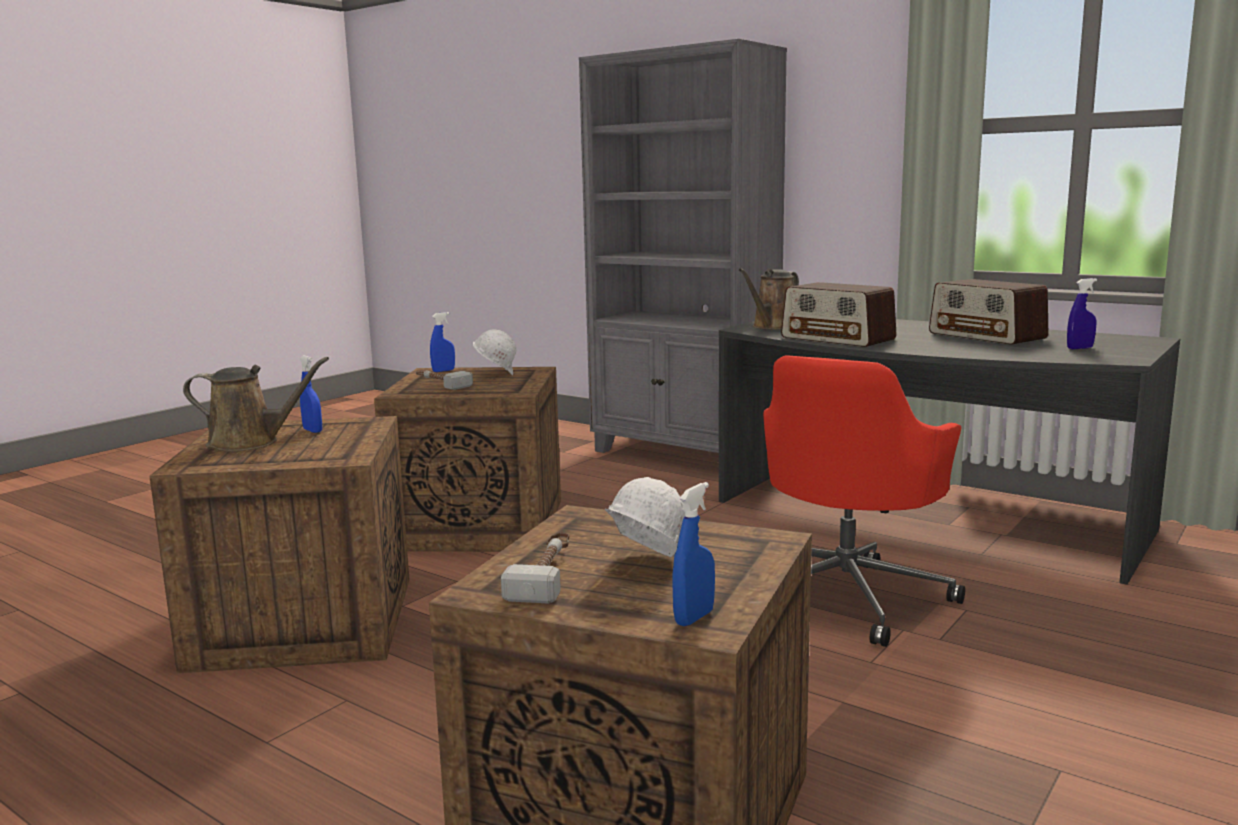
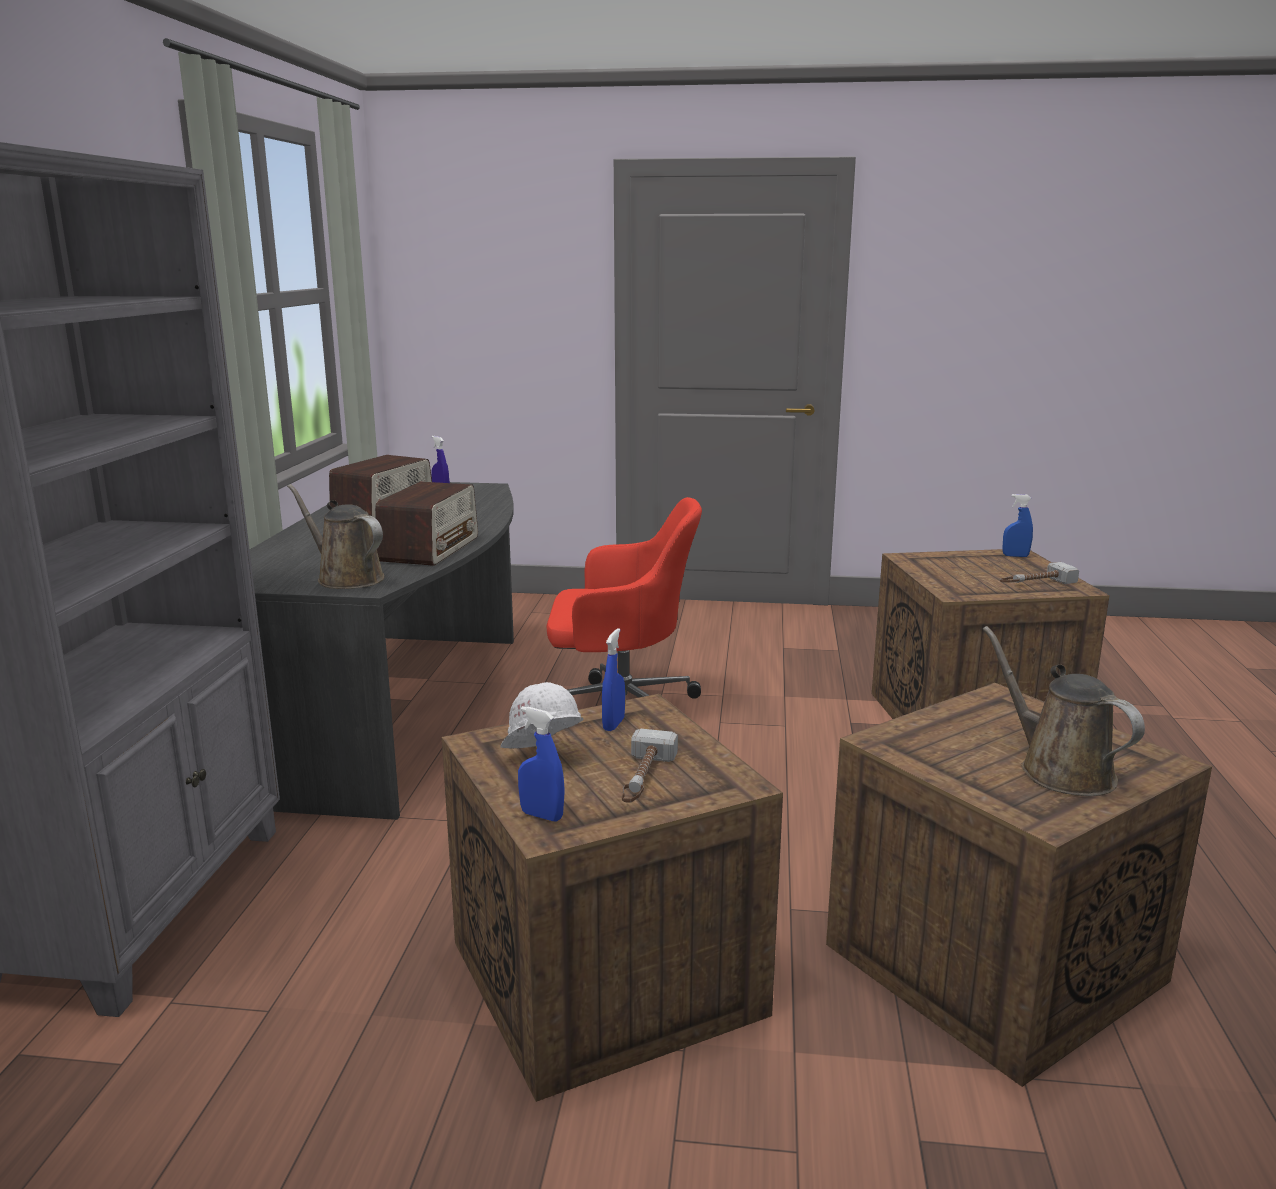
camera: 120 degrees left, 5 degrees up
(312, 431) = (967, 756): blue spray bottle -> blue spray bottle (613, 724)
(643, 565) = (986, 571): white hard hat -> none
(774, 327) = (346, 578): brown watering can -> brown watering can turned 150 degrees counterclockwise

